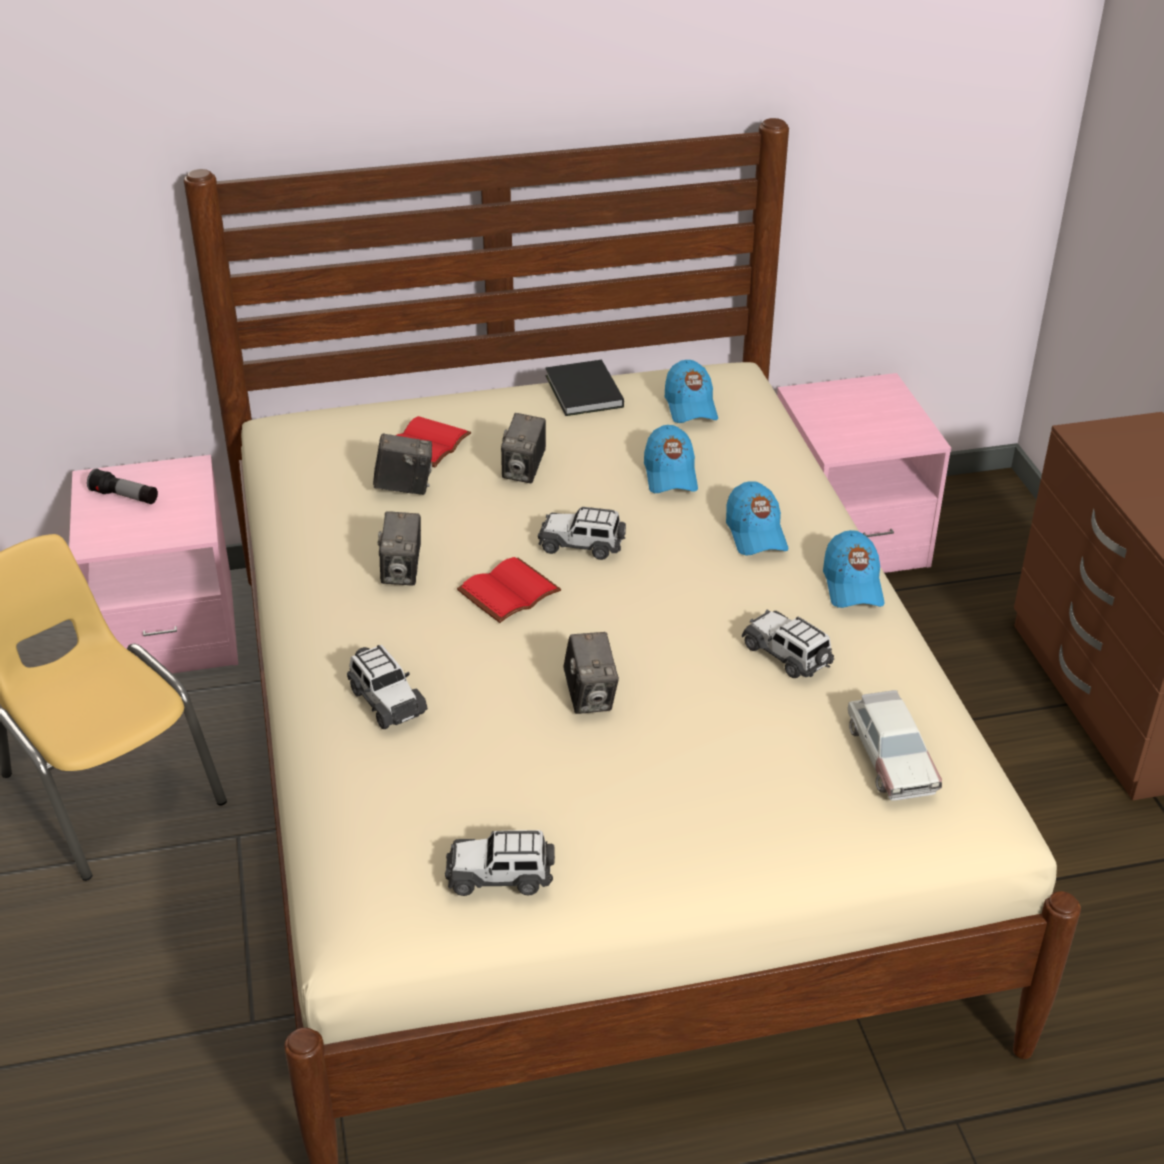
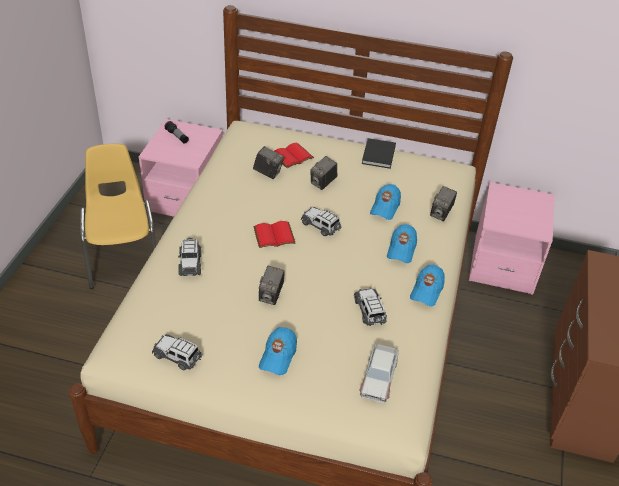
camera: 25 degrees right, 5 degrees up
(402, 572) = (238, 210): camera -> camera (441, 213)
(690, 406) = (420, 178): blue cap -> blue cap (278, 356)

